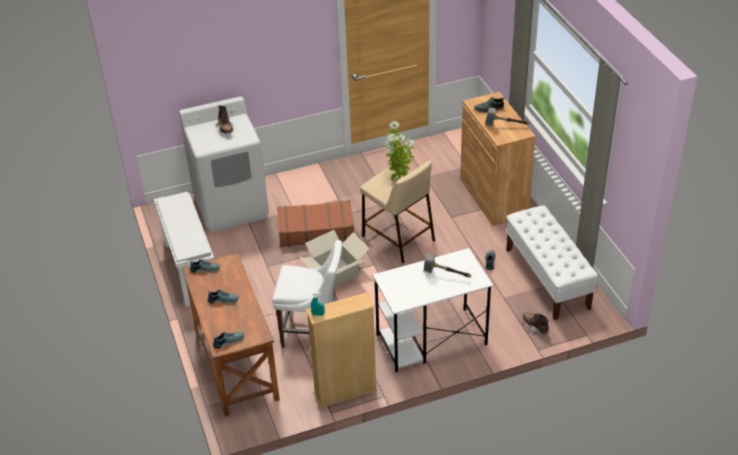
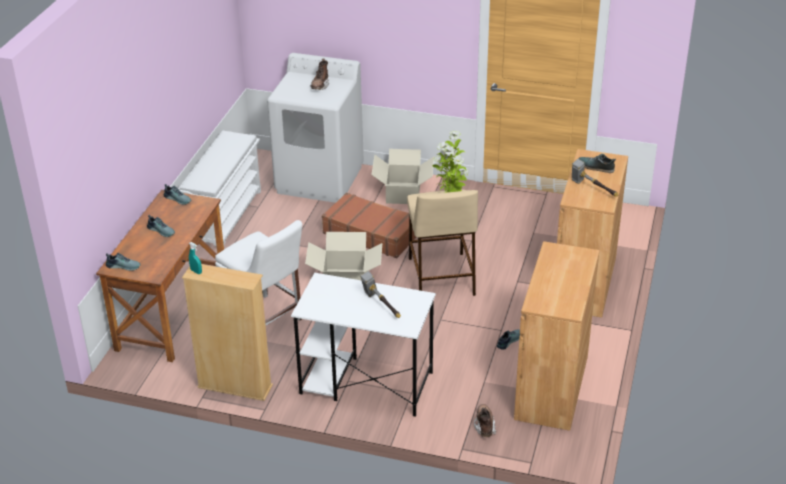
camera: 35 degrees right, 5 degrees down
(305, 189) = (403, 193): none -> cardboard box
(547, 279) = (551, 387): white bench -> brown cabinet

